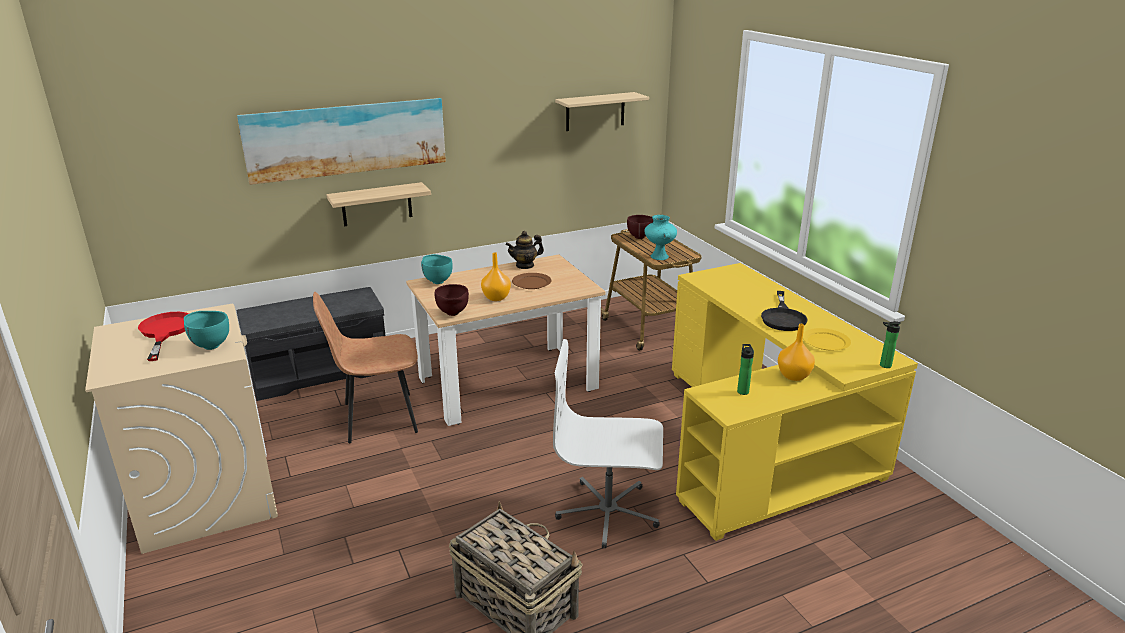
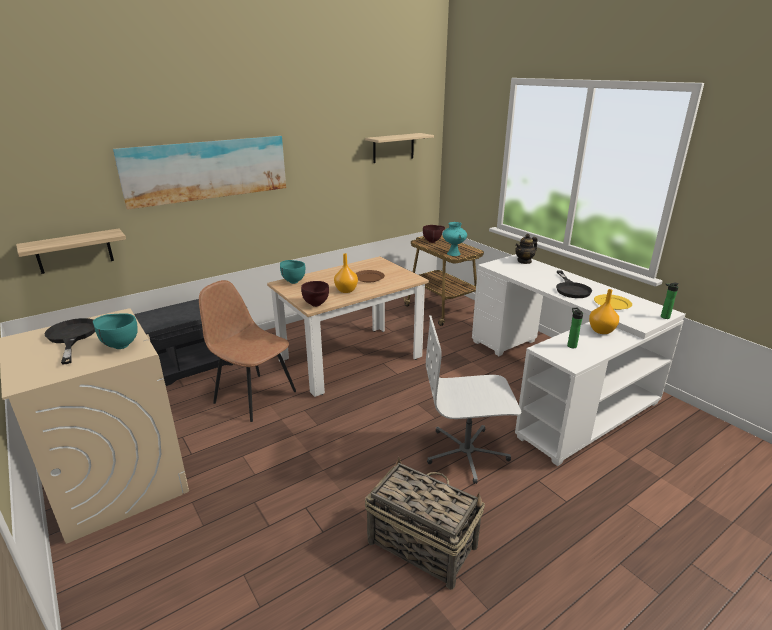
camera: 10 degrees left, 0 degrees up
(165, 332) = (71, 337): red frying pan -> black frying pan
(376, 204) = (233, 224): shelf -> shelf (74, 251)
(377, 418) = (254, 396): brown chair -> brown chair turned 60 degrees clockwise
(525, 265) = (357, 265): teapot -> teapot (524, 261)
(764, 442) = (559, 384): yellow desk -> white desk

